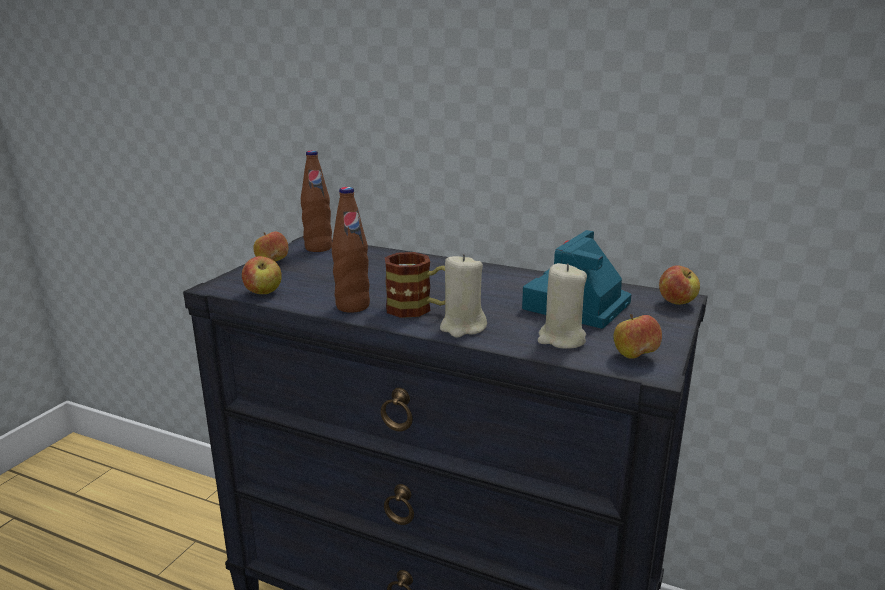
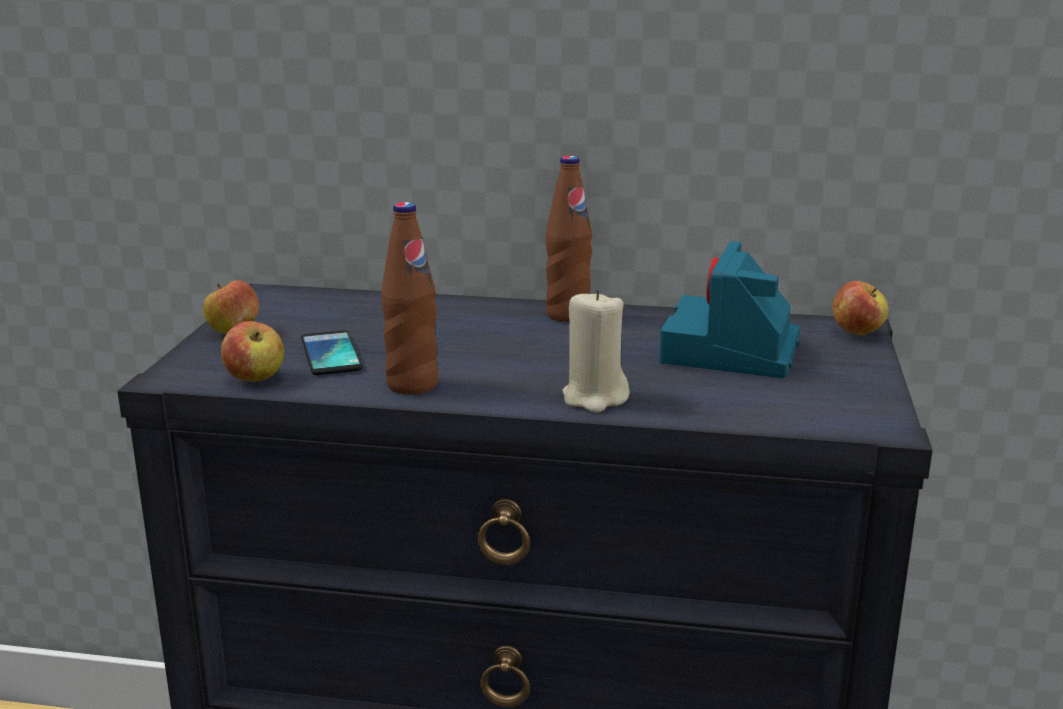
camera: 15 degrees left, 0 degrees up
(318, 248) = (290, 301): brown bottle -> brown bottle (568, 315)
(318, 282) = (331, 354): none -> phone
(418, 309) = (513, 379): mug -> none
(561, 339) = (740, 399): beige candle -> none
(635, 356) = (849, 410): apple -> none

